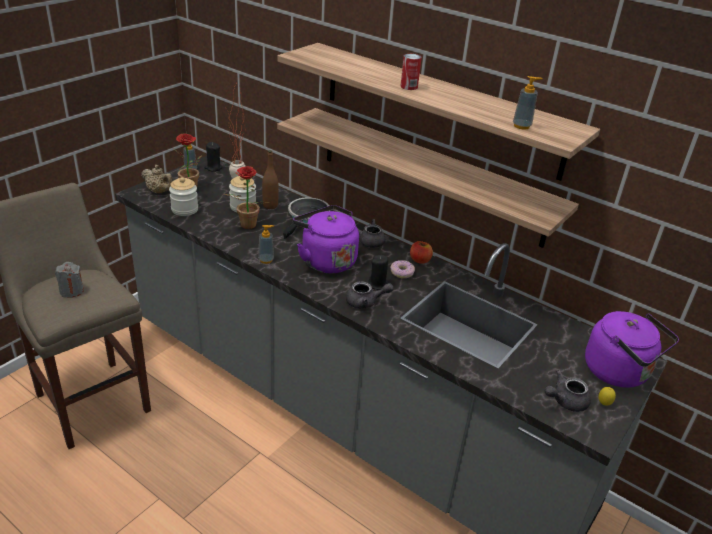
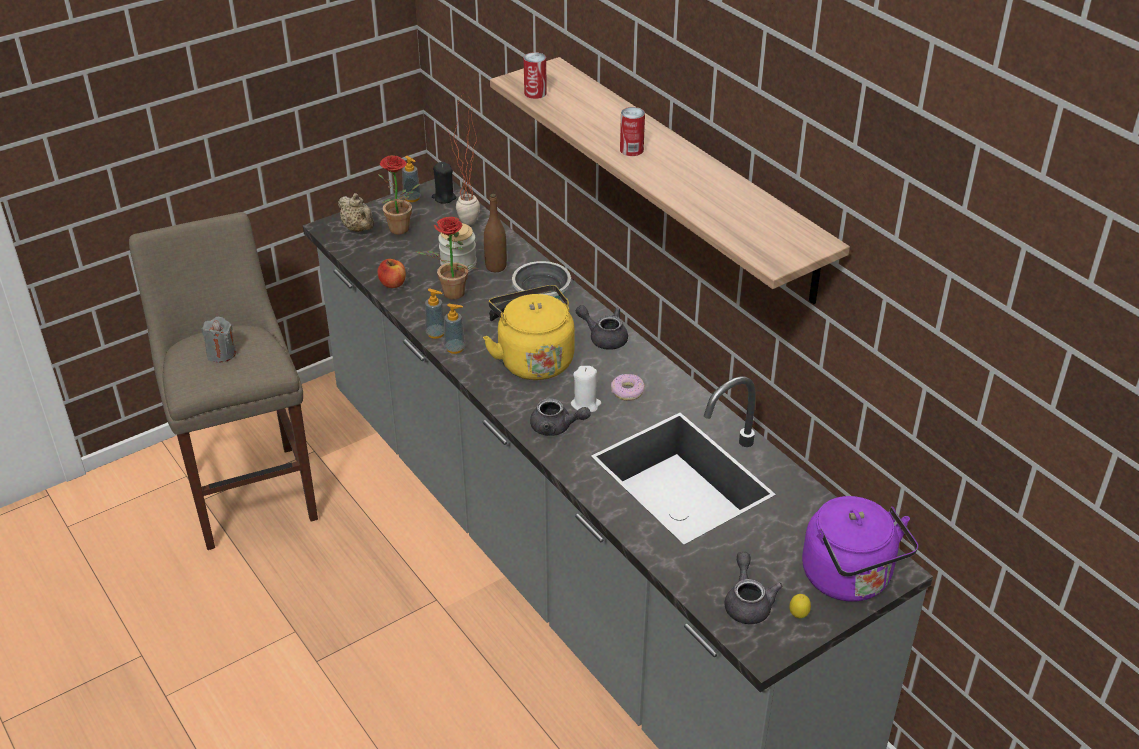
camera: 20 degrees right, 5 degrees up
(184, 209) = (381, 260): jar -> none
(316, 60) = (535, 93): none -> can
(326, 260) = (533, 359): purple kettle -> yellow kettle
(378, 284) = (585, 404): black candle -> white candle
(420, 260) = (662, 377): apple -> apple (393, 284)
(429, 175) = (681, 262): shelf -> none
(521, 126) = (737, 232): soap dispenser -> soap dispenser (436, 333)
(565, 401) = (747, 602): grey teapot -> grey teapot turned 90 degrees clockwise

